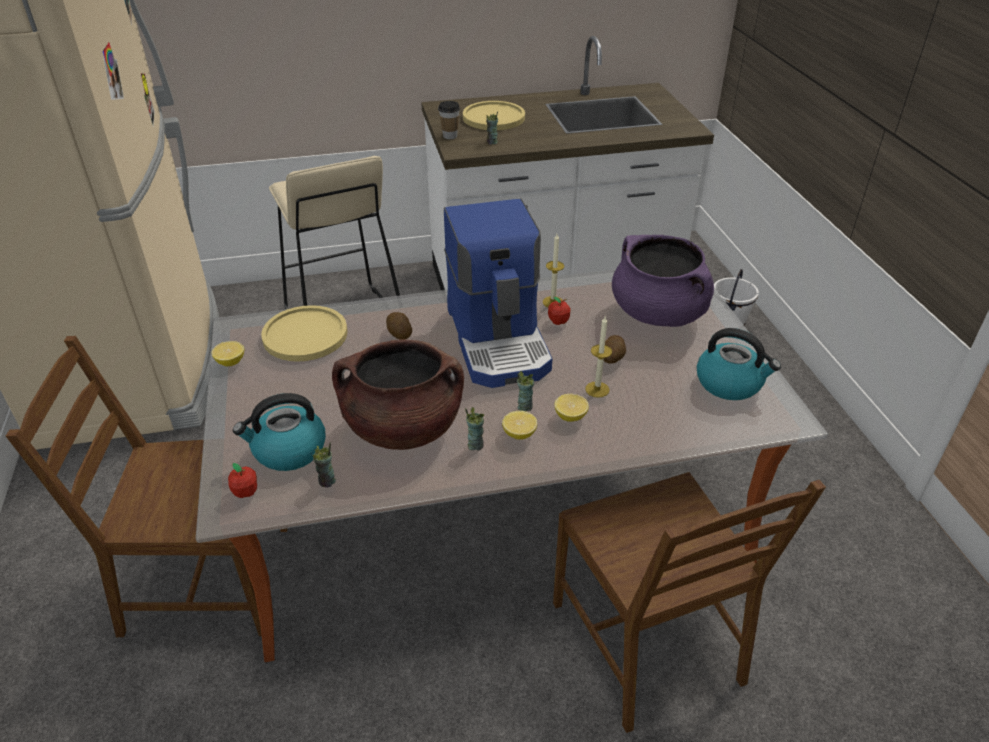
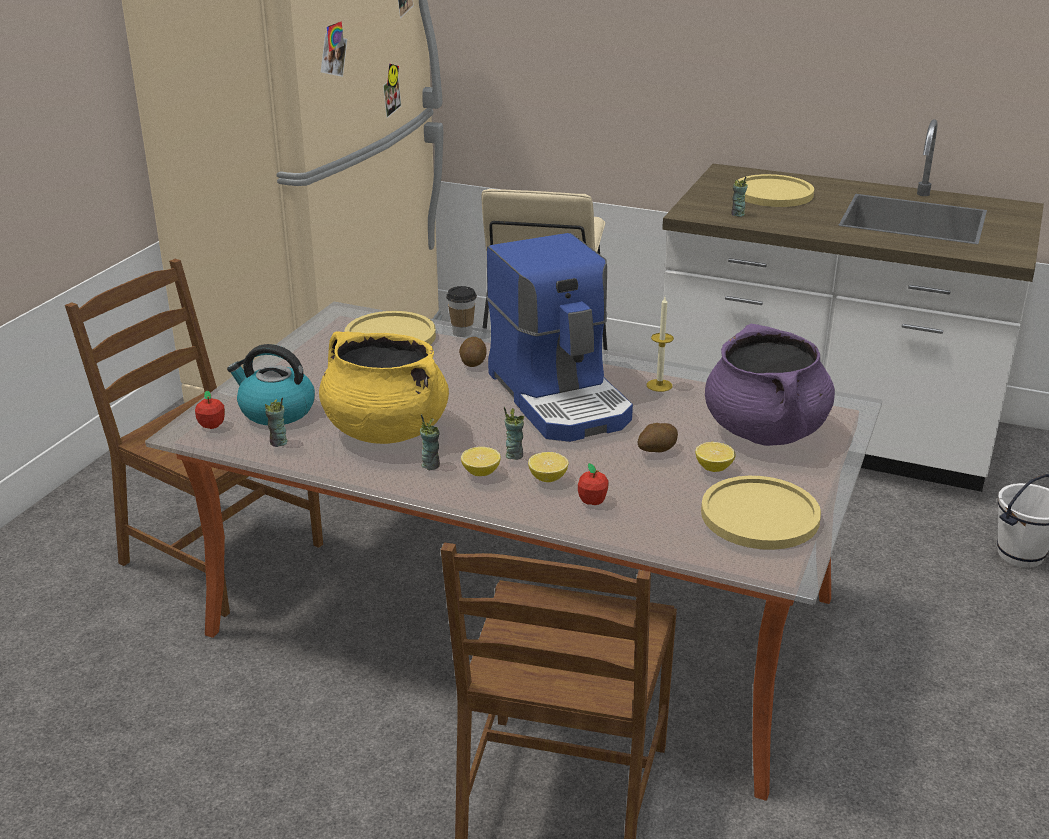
camera: 35 degrees right, 10 degrees down
(230, 362) = (307, 336): lemon -> lemon (713, 468)
(403, 428) = (385, 430): brown cooking pot -> yellow cooking pot
(450, 136) = (698, 199): cup -> cup (462, 332)
(500, 340) = (561, 397): coffee machine -> coffee machine turned 45 degrees counterclockwise
(558, 321) = (642, 402): apple -> apple (592, 501)
(597, 389) = (605, 468): candle -> none
(730, 383) = (760, 515): kettle -> yellow plate

